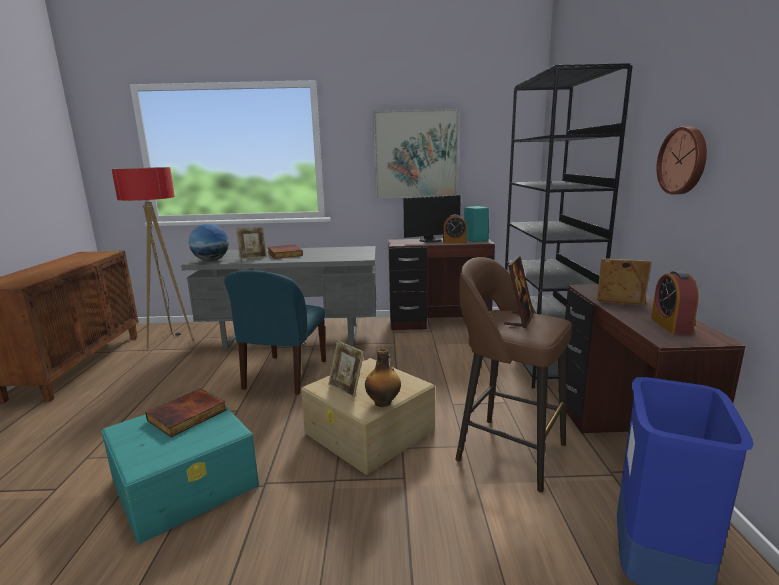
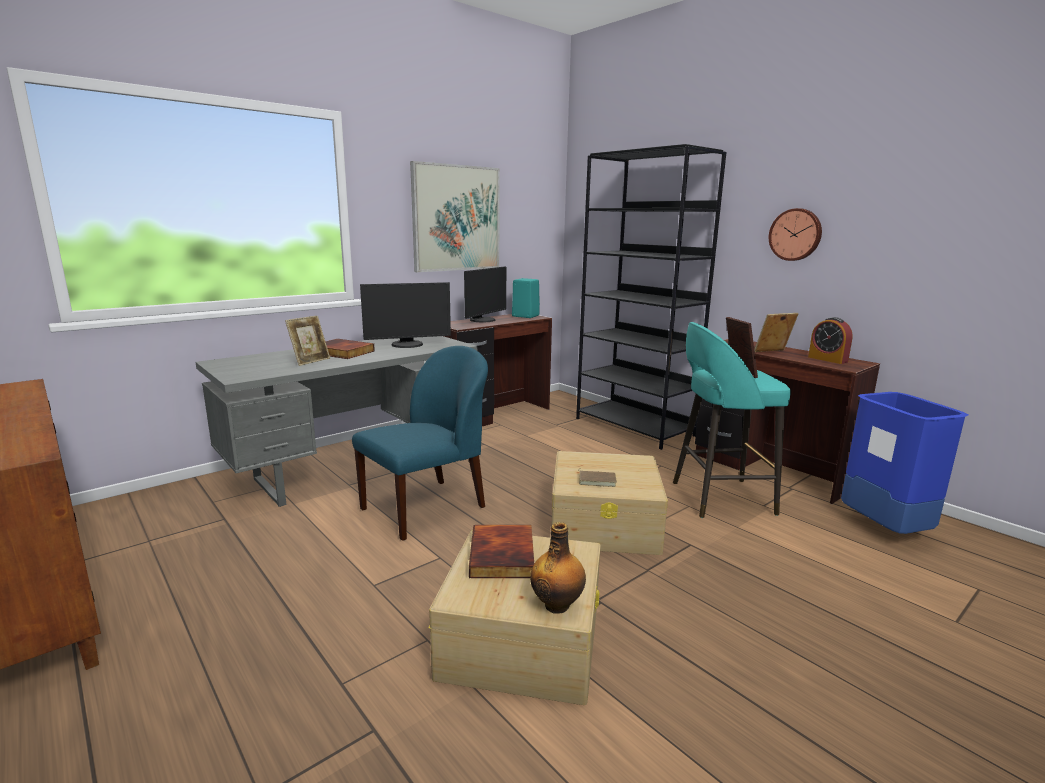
camera: 40 degrees left, 0 degrees up
(171, 340) = (158, 520): floor lamp -> none
(186, 482) = (522, 637): turquoise storage box -> beige storage box
(211, 260) = (256, 373): globe -> none
(284, 375) = (426, 507): blue chair -> blue chair turned 105 degrees counterclockwise
(333, 254) = (407, 345): none -> monitor
(346, 388) = (597, 480): picture frame -> brown book
(383, 402) = (649, 480): bottle -> bottle (557, 604)
(454, 242) = (512, 320): alarm clock -> none
(508, 451) = (719, 498): brown stool -> turquoise stool

